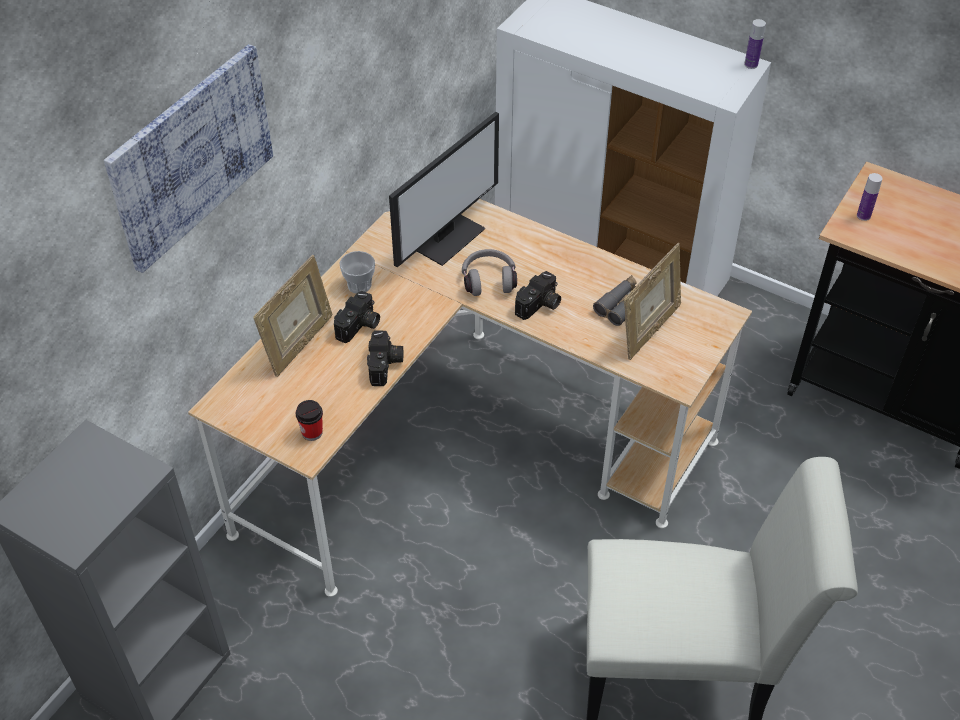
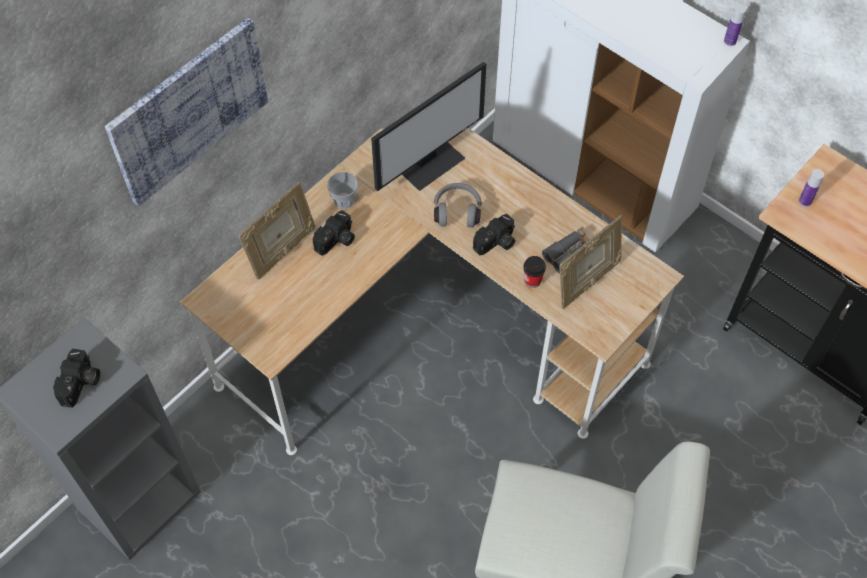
camera: 10 degrees right, 10 degrees up
(312, 432) = (278, 337): cup -> cup (532, 280)
(386, 366) = (352, 283): camera -> camera (81, 384)

